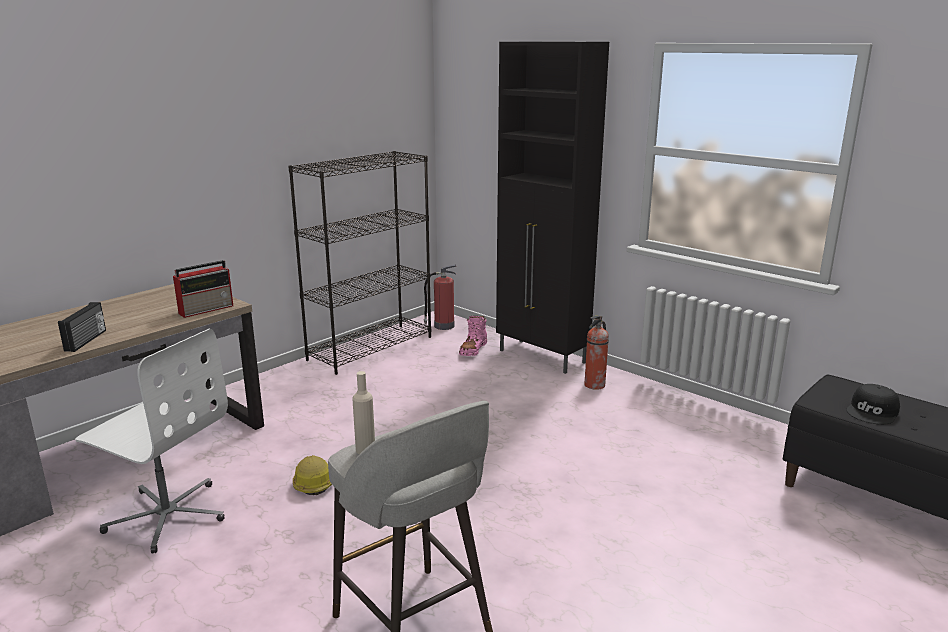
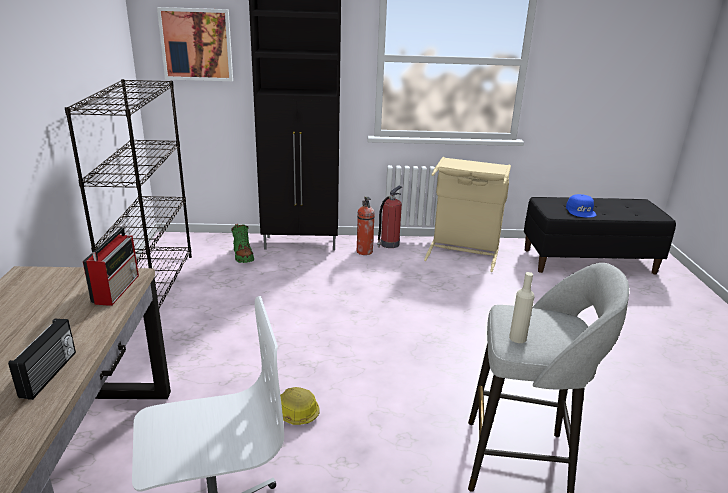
camera: 45 degrees left, 5 degrees up
(87, 340) = (50, 374): radio -> radio turned 45 degrees clockwise
(443, 326) = (186, 244): fire extinguisher -> fire extinguisher (389, 244)
(473, 350) = (243, 255): pink boot -> green boot
(480, 123) = (196, 44): none -> picture
(715, 425) = (463, 252): none -> beige laundry basket
(873, 412) = (581, 211): black cap -> blue cap

